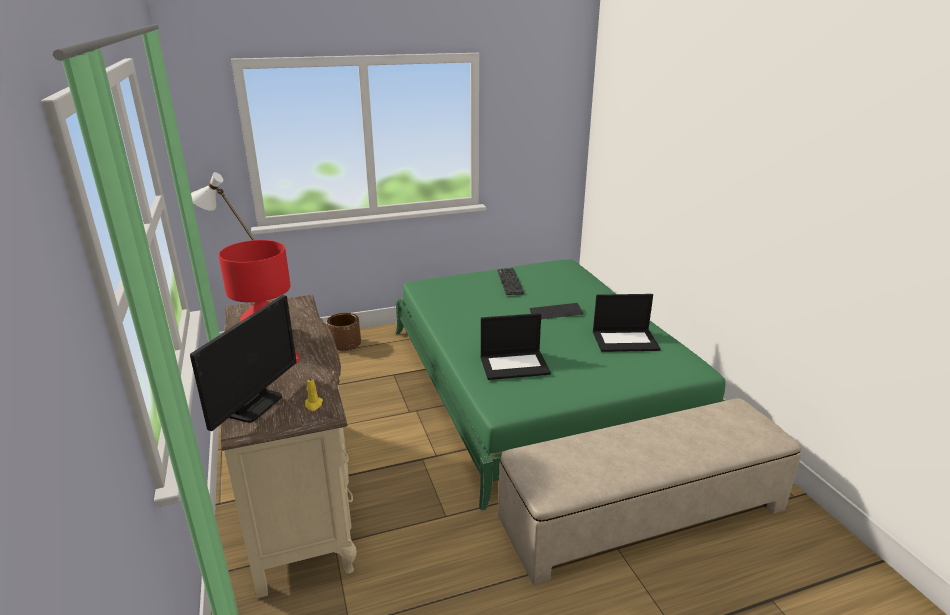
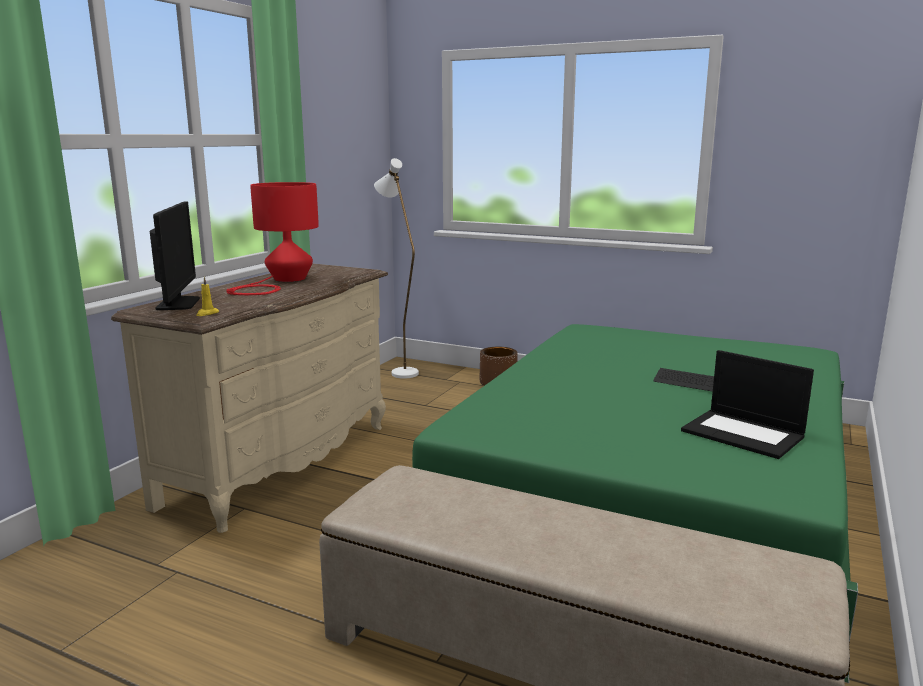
camera: 45 degrees right, 10 degrees down
(254, 405) = (178, 304): monitor -> monitor turned 75 degrees counterclockwise
(510, 282) = (691, 347): keyboard -> none
(515, 364) = (543, 404): laptop -> none

